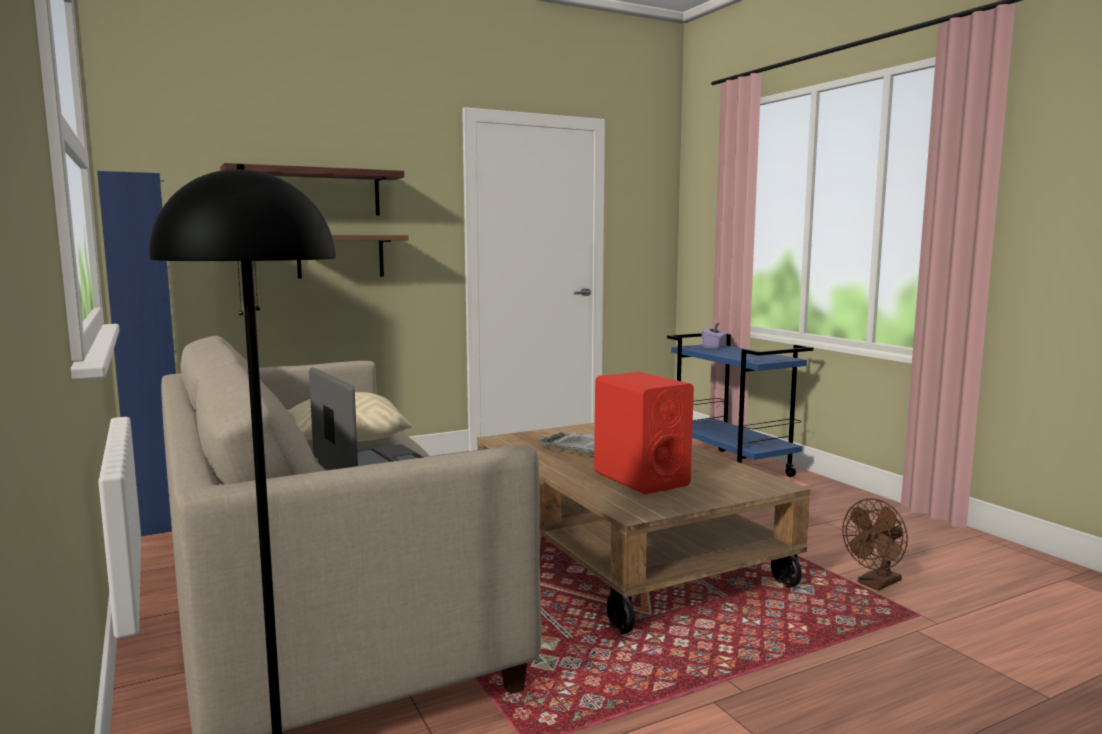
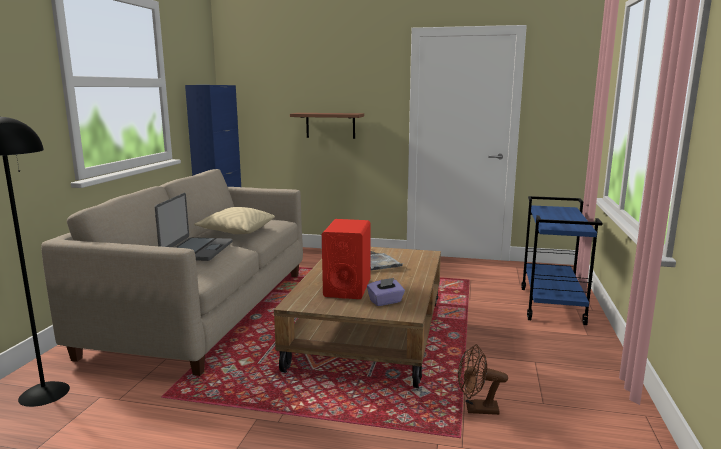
camera: 40 degrees right, 5 degrees up
(311, 192) = (315, 87): shelf -> none
(714, 346) = (562, 209): purple tissue box -> purple tissue box (385, 302)

